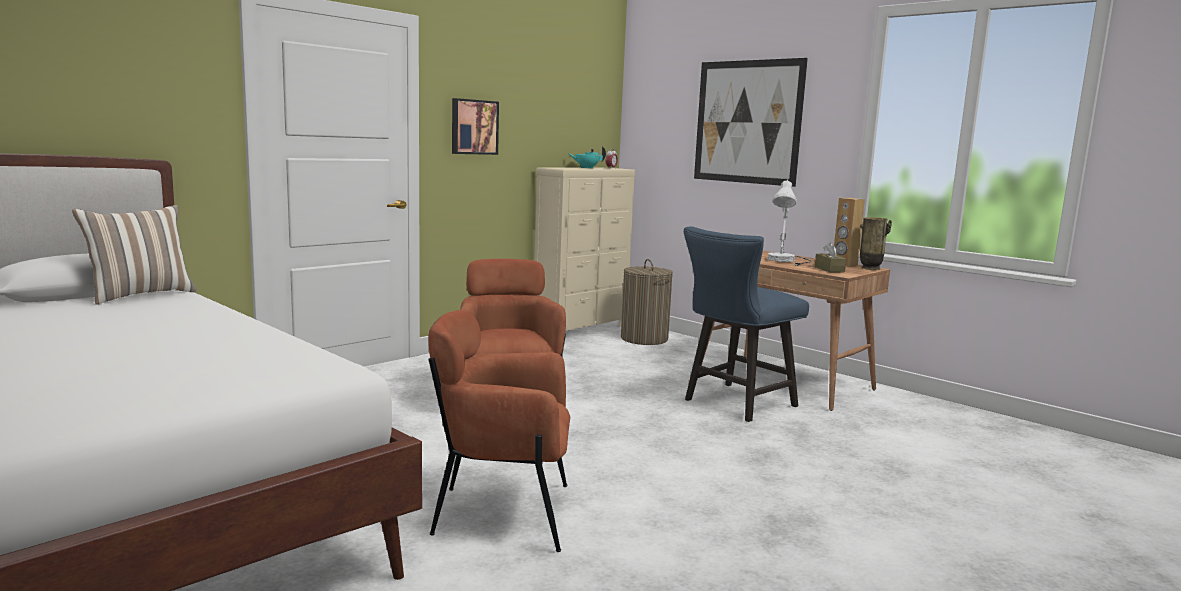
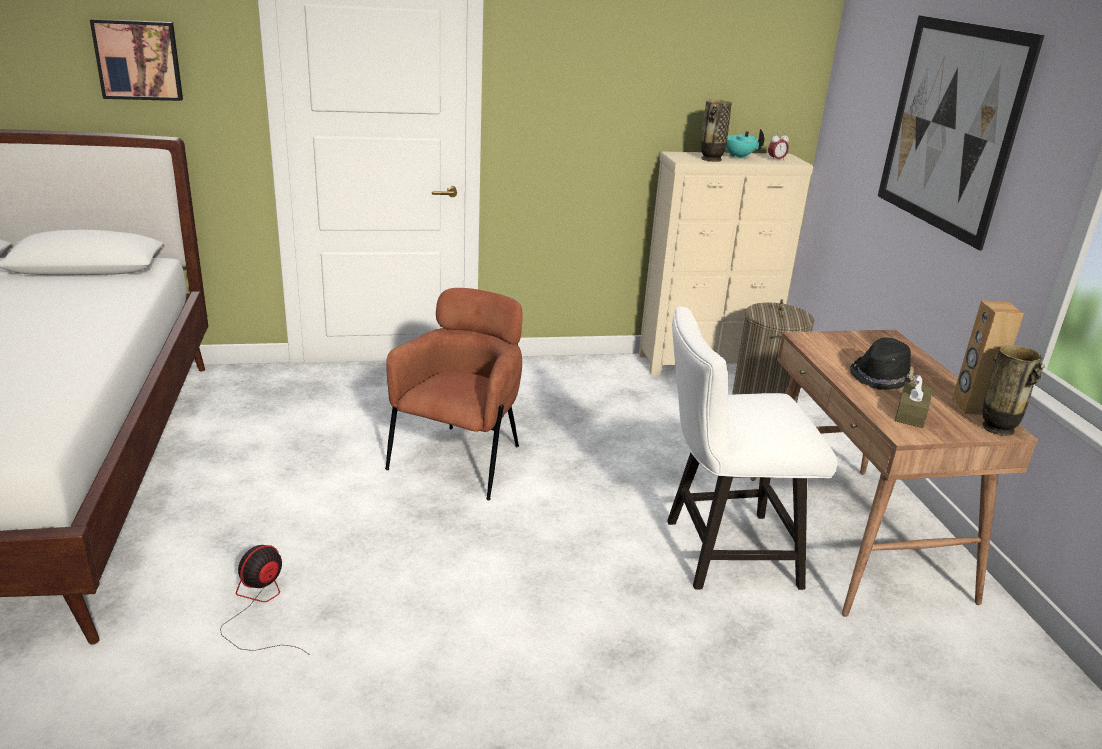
camera: 35 degrees right, 15 degrees up
(140, 295) = (109, 280): pillow -> none
(473, 127) = (563, 98): picture -> picture (138, 60)
(502, 513) = (260, 607): brown armchair -> fan
(577, 168) = (711, 159): none -> vase
(734, 404) = (720, 552): blue chair -> white chair
(788, 262) = (881, 377): white table lamp -> black hat

